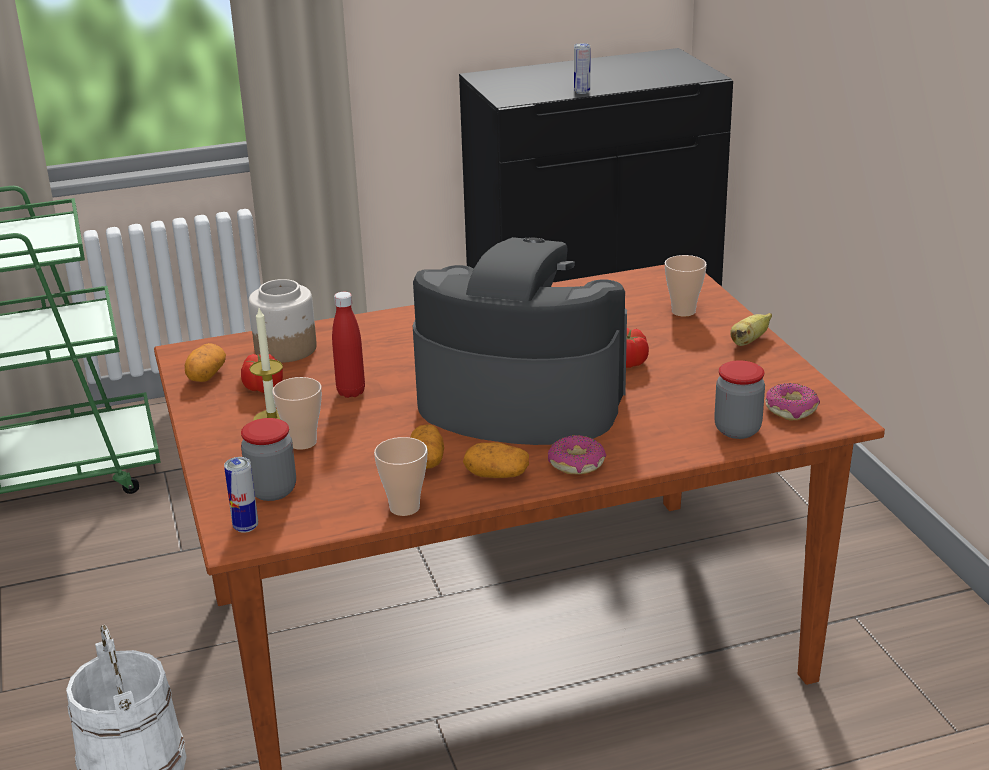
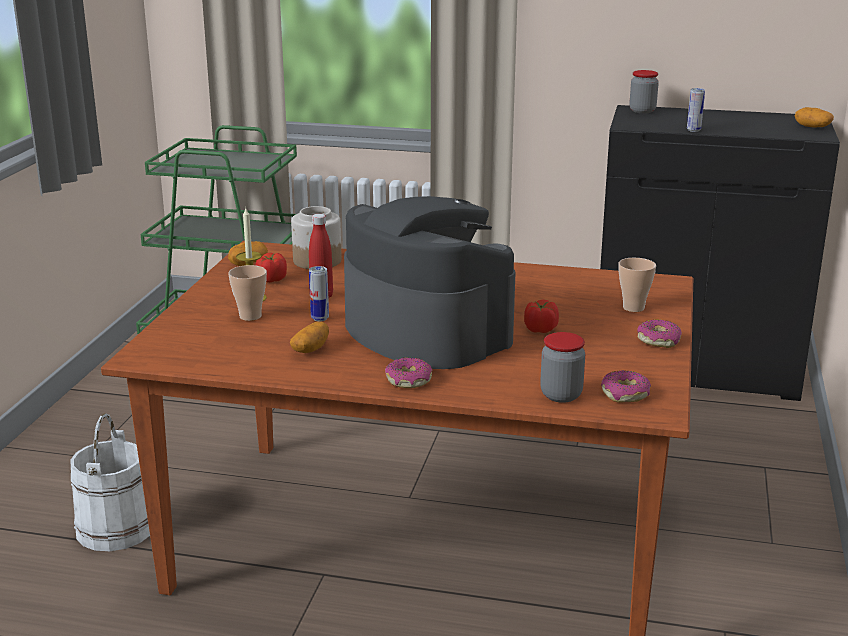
camera: 30 degrees right, 5 degrees down
(245, 527) = (150, 352): can -> can (320, 318)
(272, 490) = (194, 337): jar -> jar (642, 111)
(404, 508) = (257, 371): cup -> none
(496, 475) = (344, 371): potato -> potato (812, 127)
(749, 341) = (658, 340): banana -> donut

